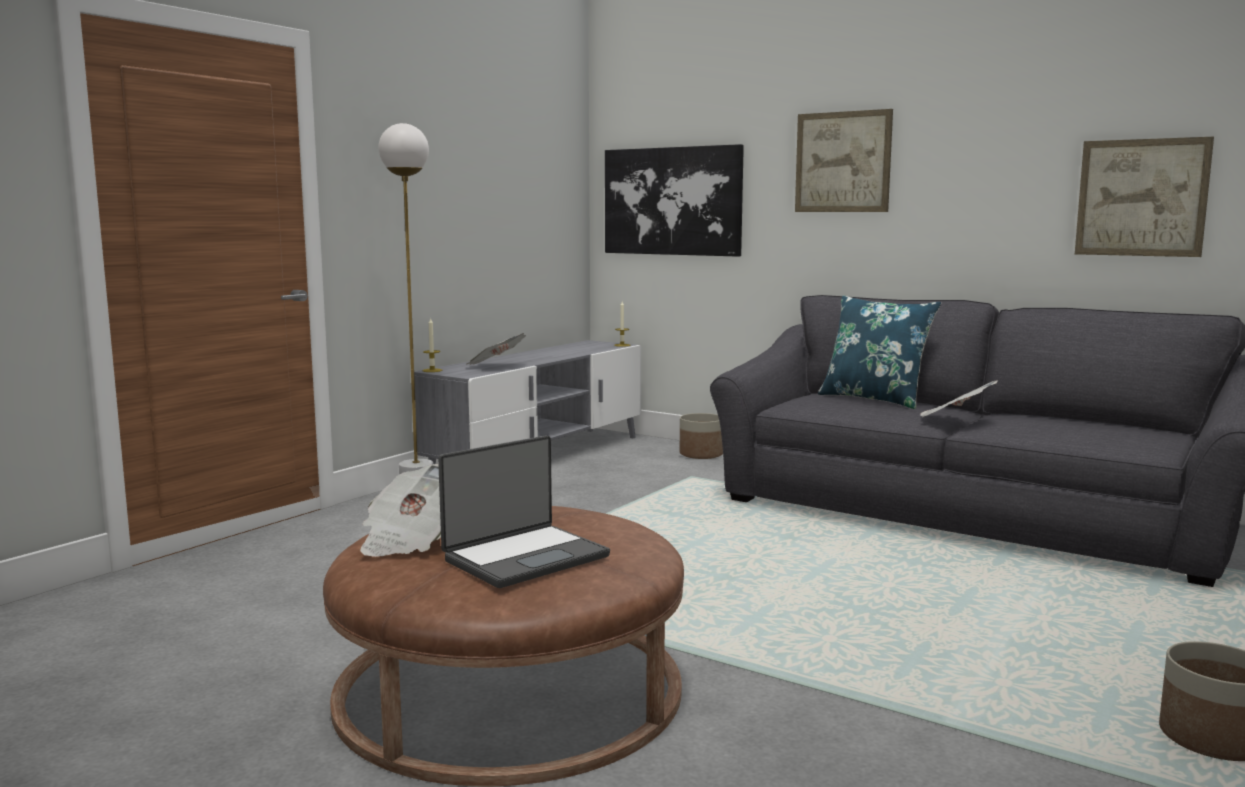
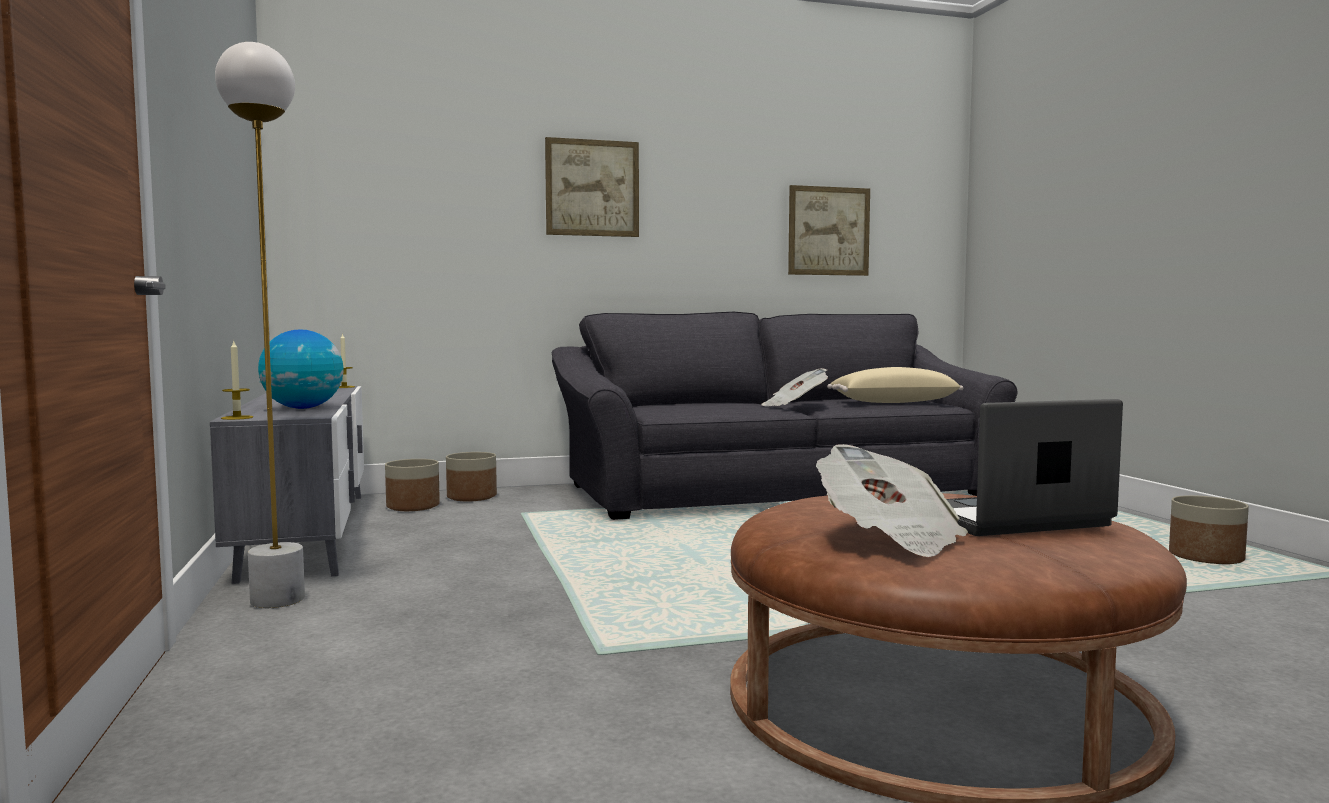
camera: 50 degrees left, 5 degrees down
(496, 366) = (302, 408): newspaper -> globe
(524, 557) = (1011, 520): laptop -> laptop turned 105 degrees counterclockwise
(644, 453) = (413, 506): none -> planter
(672, 201) = (393, 218): picture -> none
(875, 399) = (693, 403): blue pillow -> none
(1098, 435) = (893, 402): none -> beige pillow

